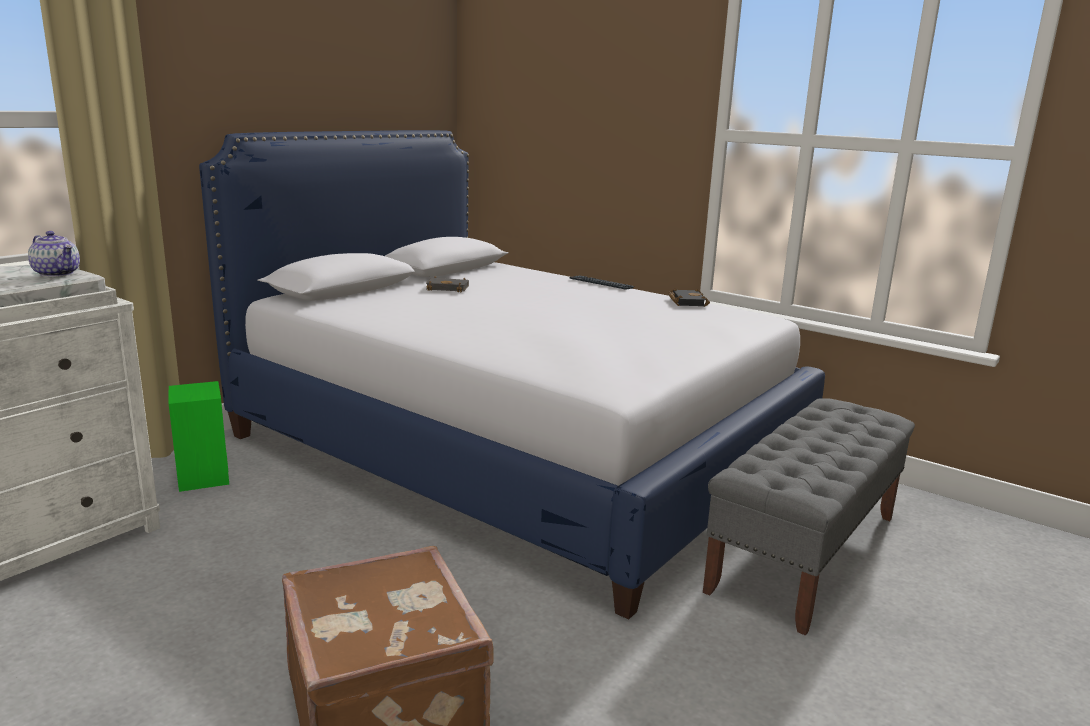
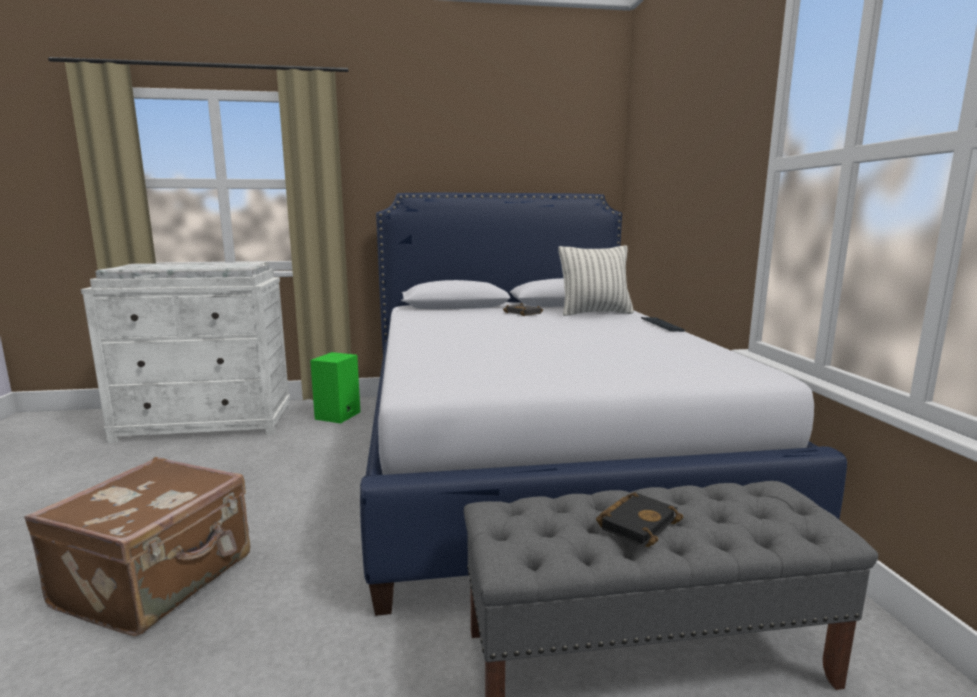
camera: 45 degrees right, 5 degrees down
(57, 273) = (238, 266): teapot -> none
(512, 278) = (595, 313): none -> pillow
(686, 301) = (706, 347): black book -> black book (637, 523)

